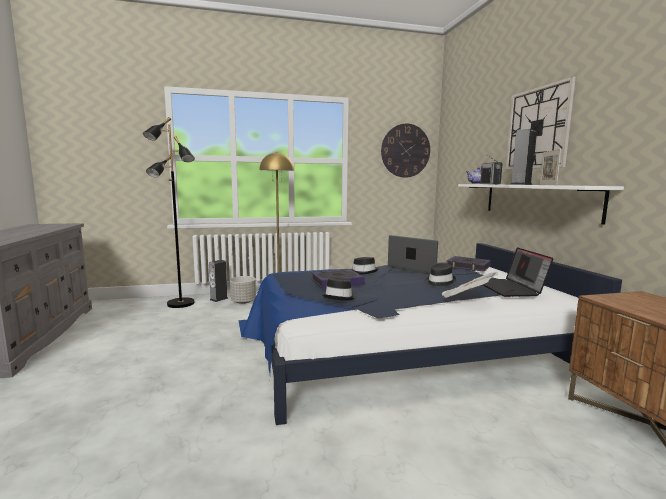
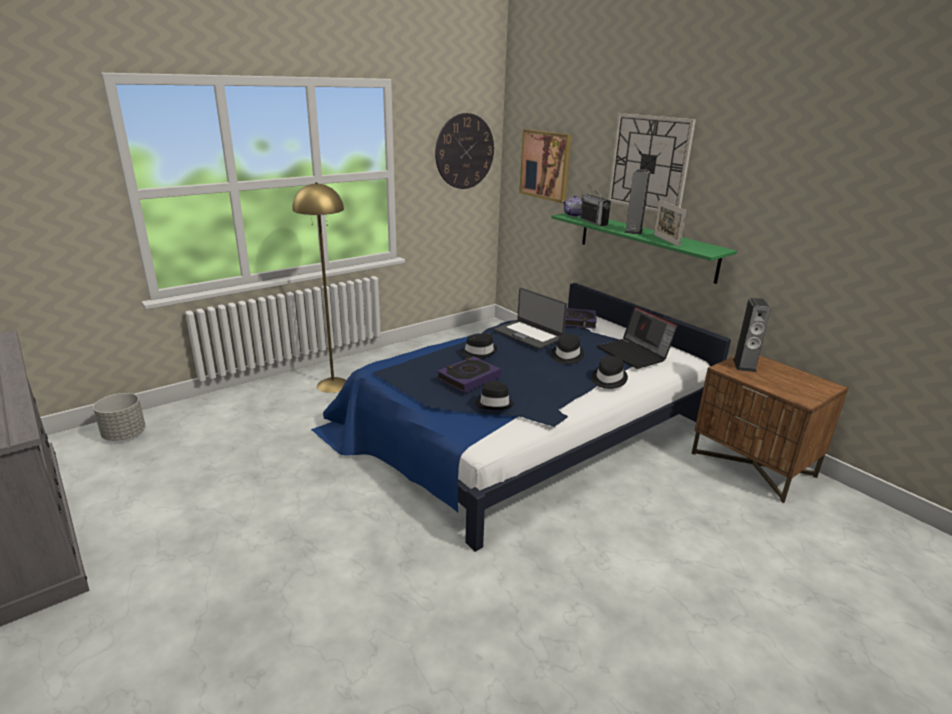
camera: 25 degrees left, 15 degrees up
(180, 304) = (195, 417): black floor lamp -> none
(219, 299) = (244, 397): speaker -> speaker (744, 365)
(243, 302) = (286, 396): grey planter -> grey planter (125, 434)
(417, 268) = (528, 334): laptop -> laptop turned 150 degrees counterclockwise
(463, 154) = (545, 165): none -> picture
(466, 299) = (608, 379): newspaper -> black hat
(537, 200) = (645, 245): white shelf -> green shelf

